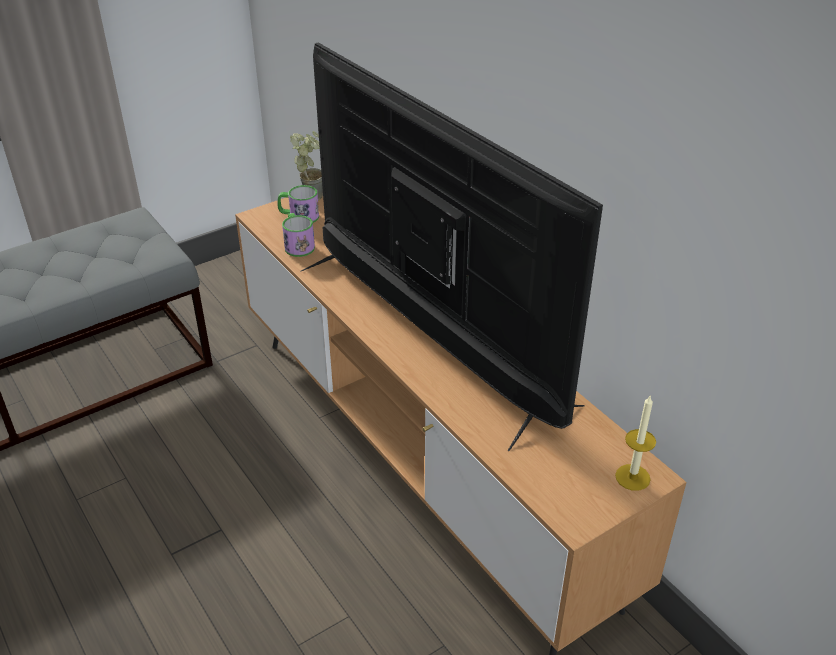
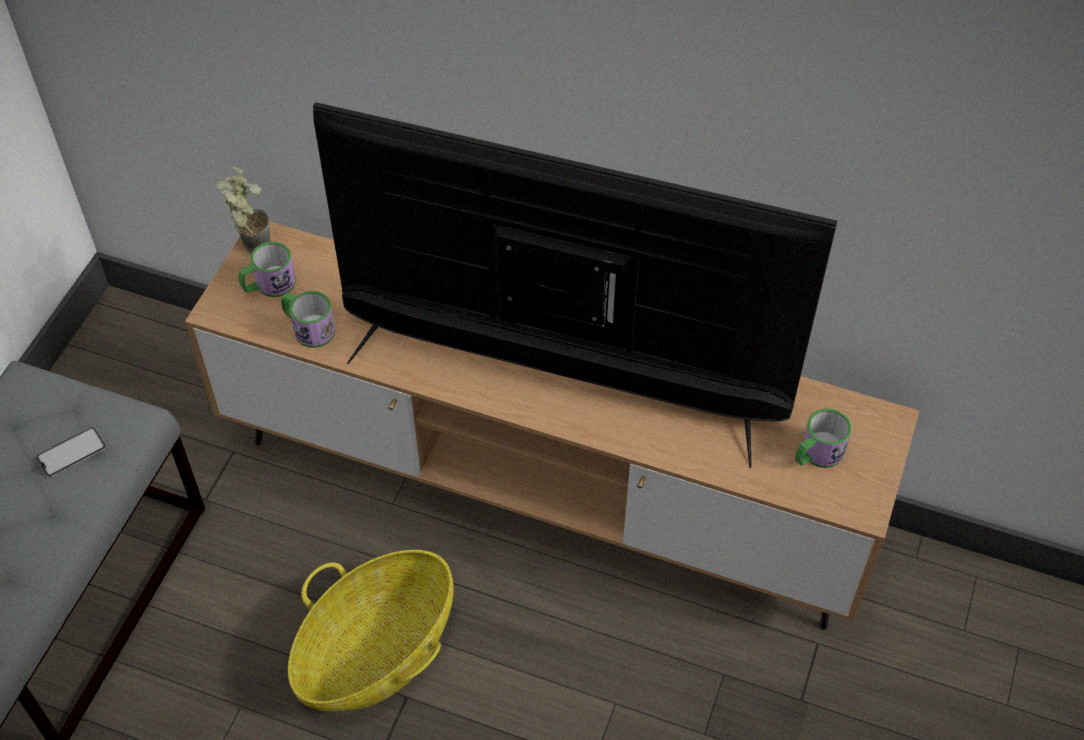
camera: 35 degrees left, 15 degrees up
(120, 256) = (71, 452): none -> phone
(229, 493) = (377, 651): none -> basket
(570, 467) = (816, 454): none -> mug
(632, 477) = (874, 432): candle -> none

